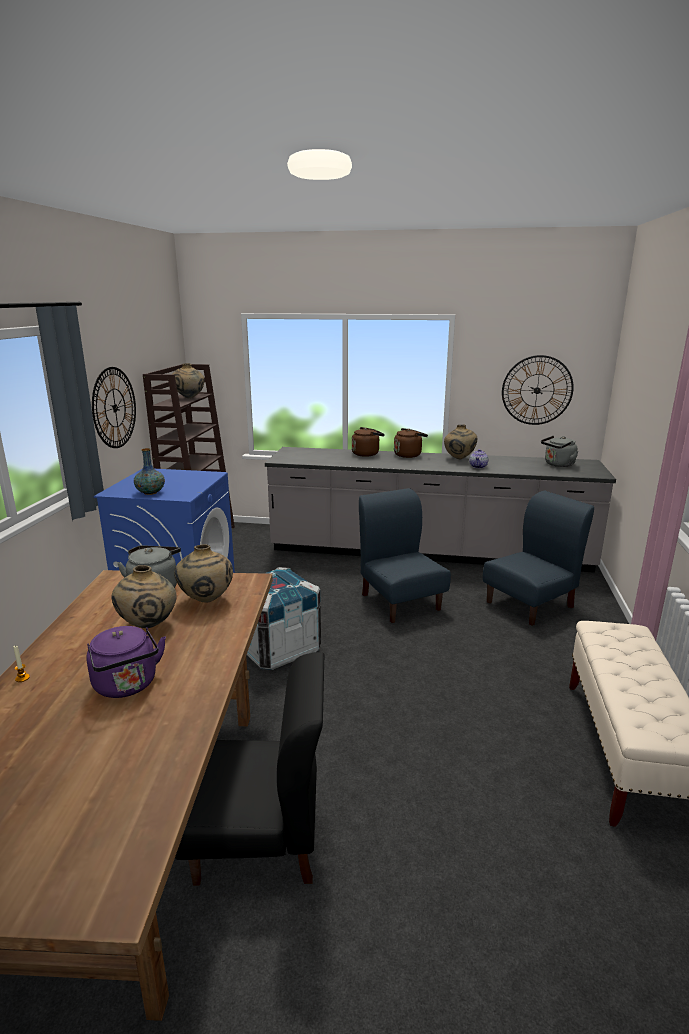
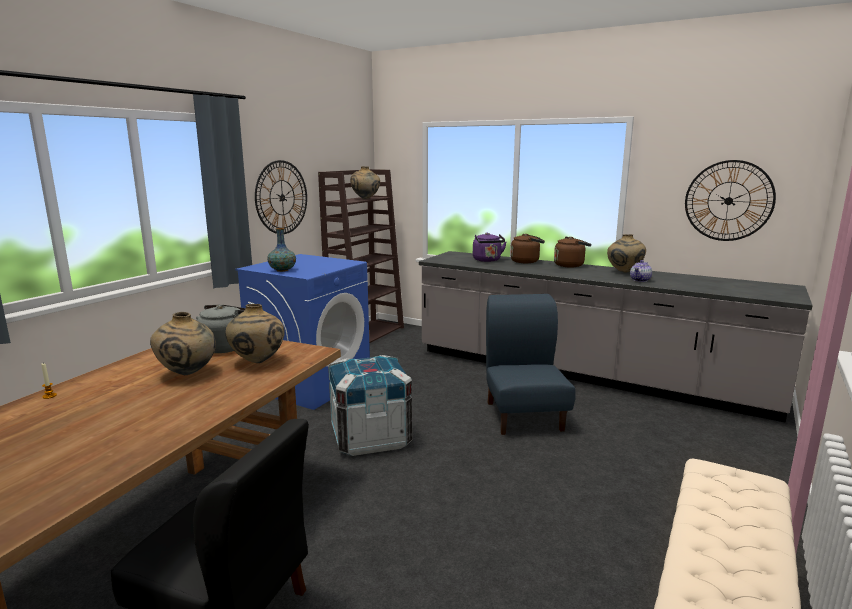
camera: 20 degrees right, 5 degrees down
(127, 686) = (116, 417): purple kettle -> purple kettle (487, 260)
(530, 604) = (678, 443): blue chair -> none
(558, 465) = (743, 286): grey kettle -> none

